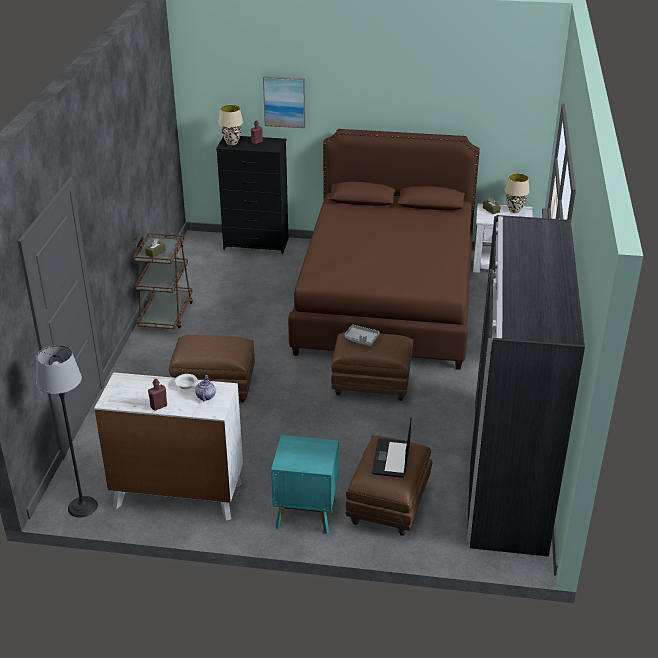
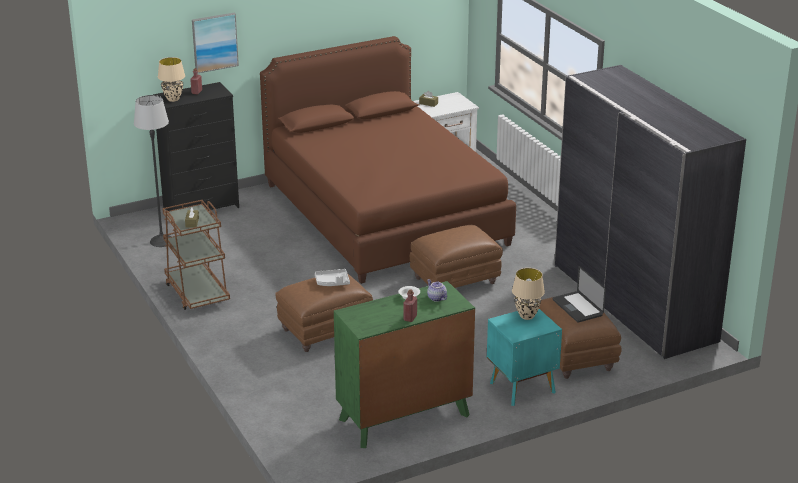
camera: 35 degrees left, 5 degrees down
(83, 506) = (335, 459): floor lamp -> floor lamp (162, 241)
(178, 495) = (404, 417): white dresser -> green dresser
(361, 339) = (444, 237): grey tray -> grey tray (332, 282)
(514, 210) = (448, 99): beige table lamp -> beige table lamp (526, 316)

